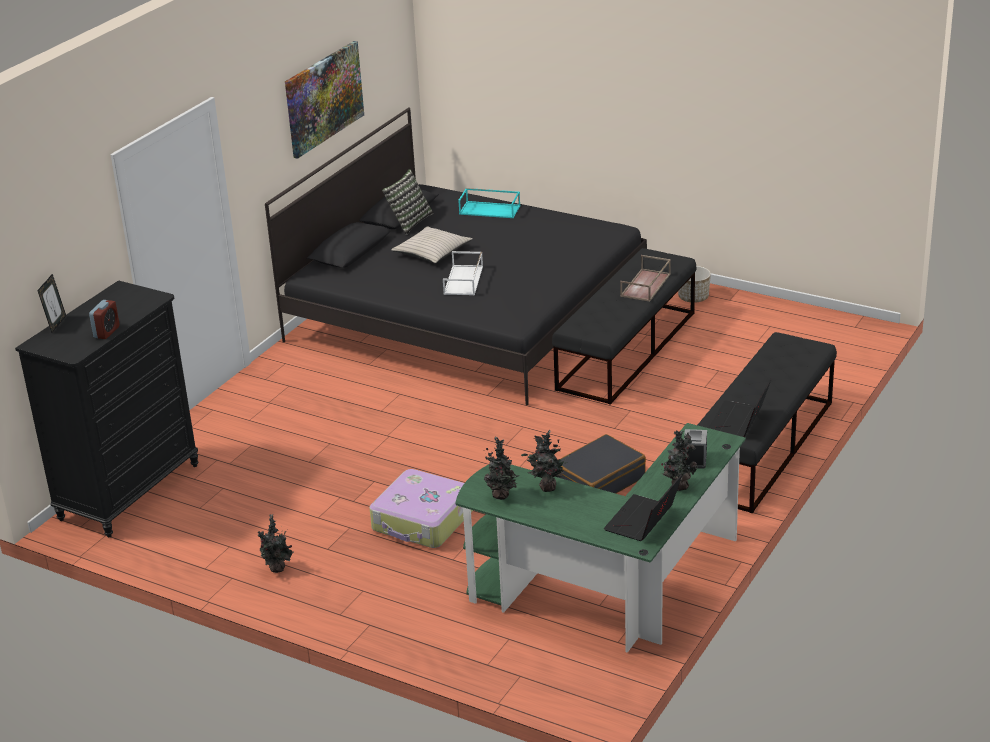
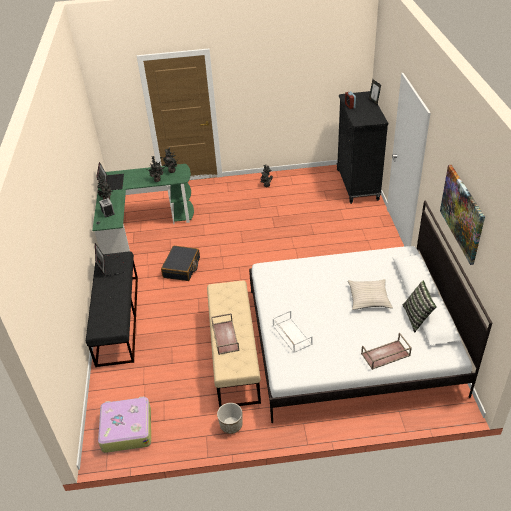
camera: 145 degrees right, 10 degrees up
(423, 521) = (236, 221): suitcase -> suitcase (126, 429)
(464, 280) = (322, 283): white tray -> white tray (291, 334)
(467, 312) = (351, 340): black bed -> white bed
(490, 210) = (385, 355): turquoise tray -> brown tray
(627, 350) = (234, 354): black bench -> beige bench

